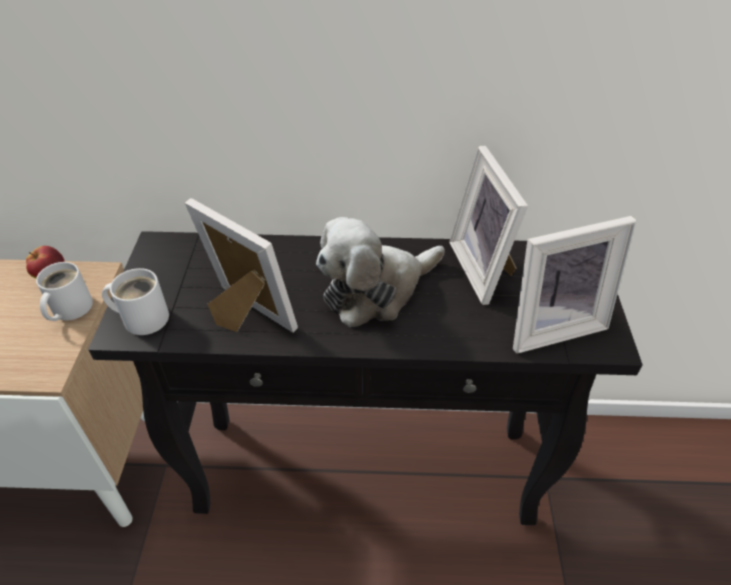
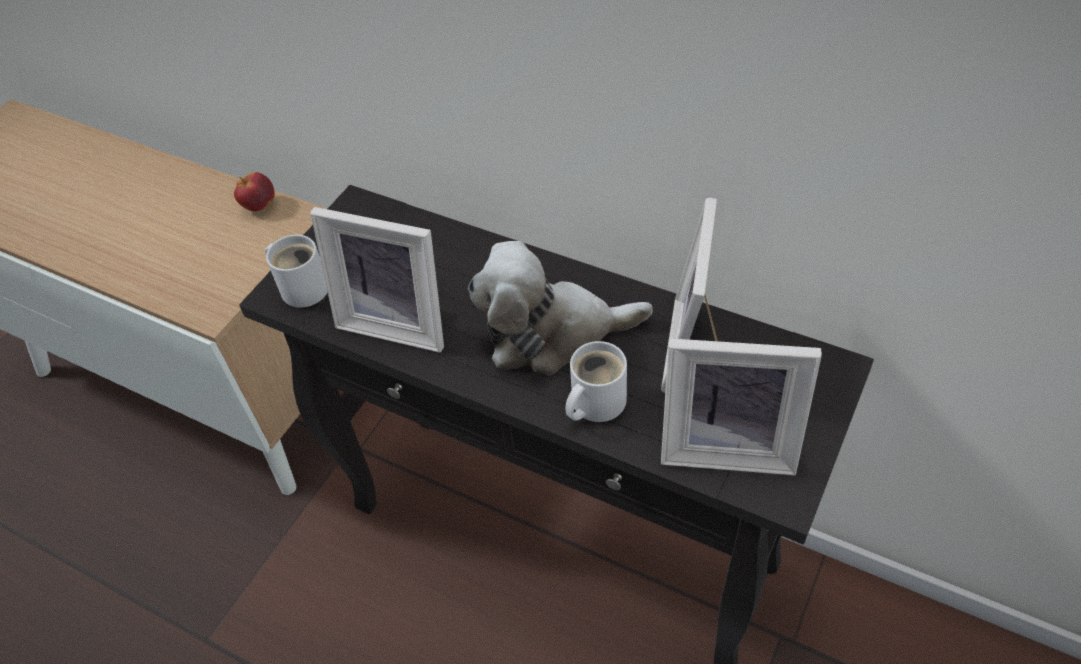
camera: 30 degrees right, 5 degrees up
(69, 309) = (259, 249): white mug -> white mug (593, 402)
(245, 318) = (398, 321): picture frame -> picture frame turned 135 degrees clockwise

